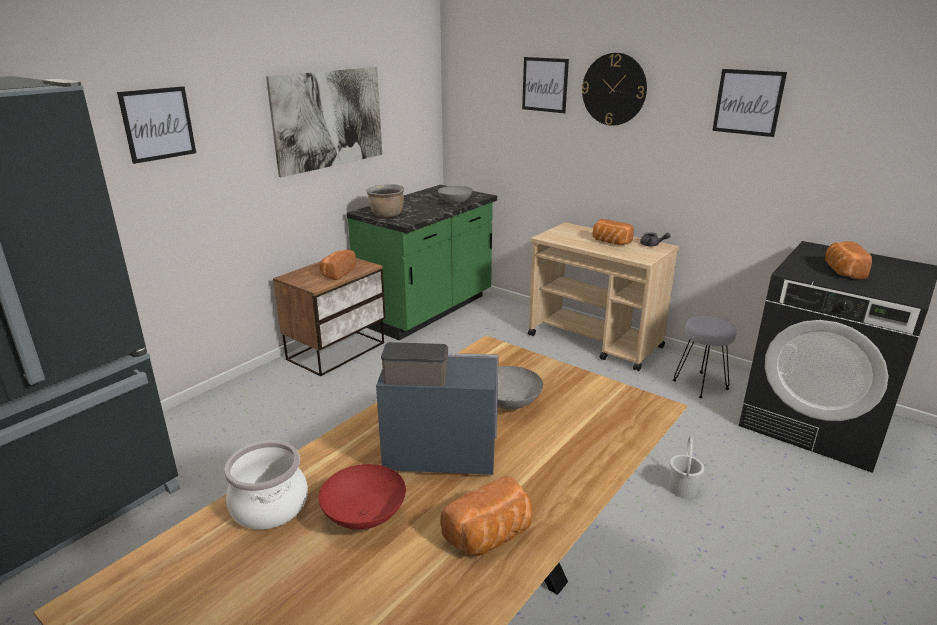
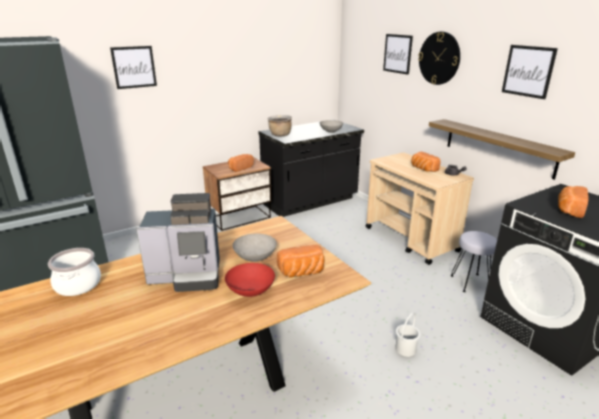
camera: 20 degrees right, 0 degrees up
(329, 119) = (250, 70): picture -> none
(366, 516) = (118, 302): red bowl -> red bowl (251, 292)
(428, 311) = (310, 202): green counter -> black counter
(436, 450) = (188, 275): coffee machine -> coffee machine turned 150 degrees clockwise
(491, 537) = (172, 329): bread -> bread (302, 273)
(711, 203) = (498, 147): none -> shelf

